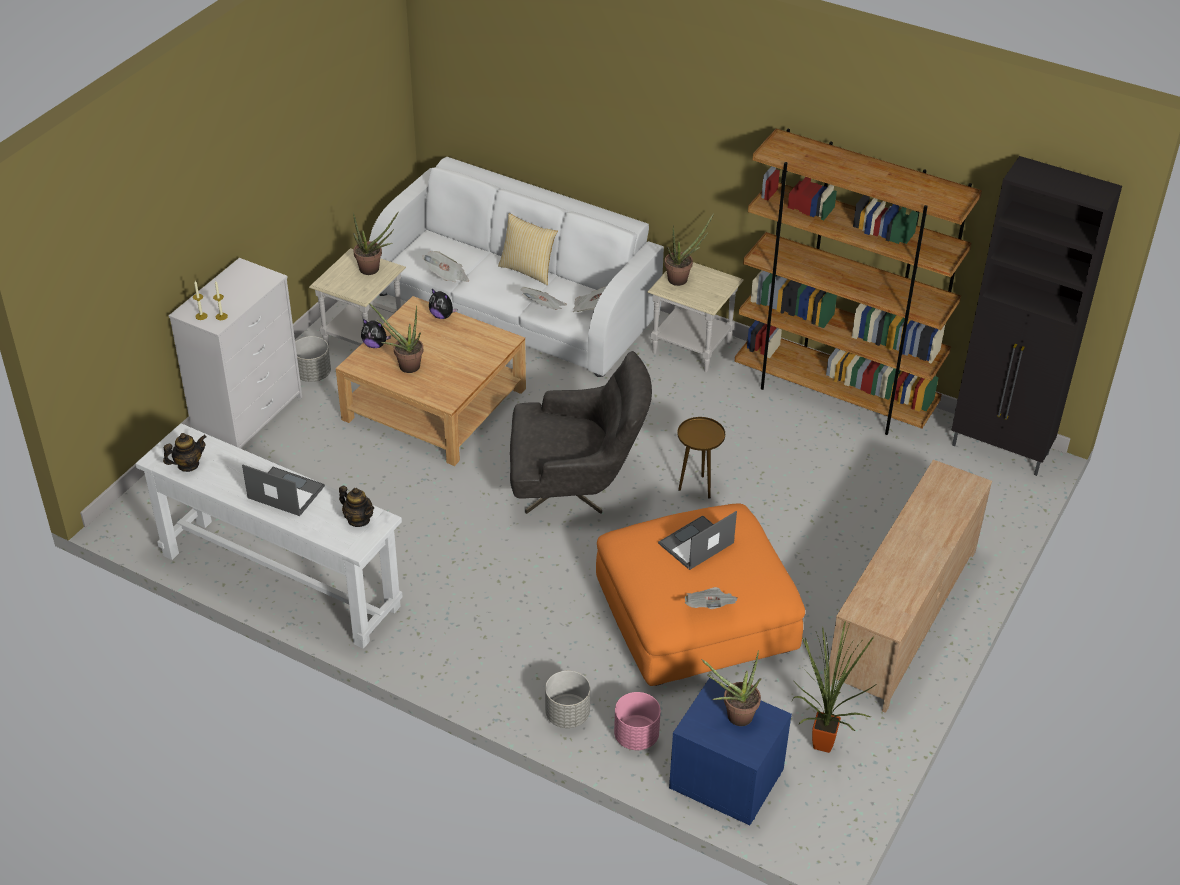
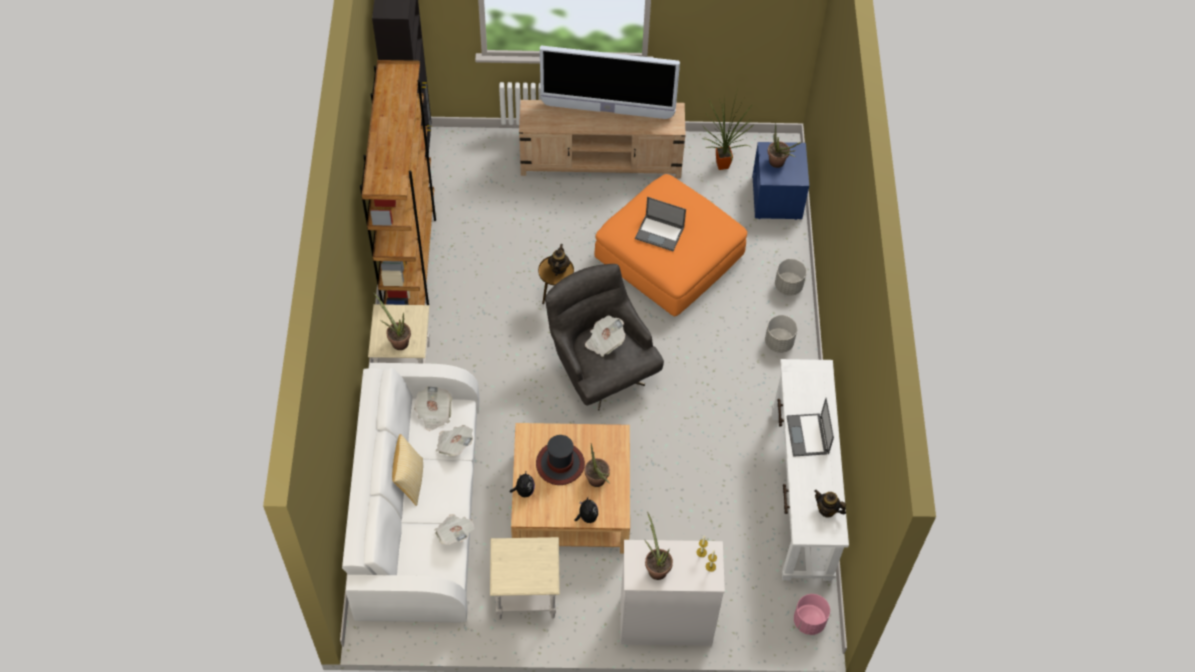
camera: 120 degrees left, 15 degrees up
(312, 374) = (590, 606): grey planter -> grey planter (779, 342)
(358, 520) = (800, 380): teapot -> teapot (558, 268)
(374, 269) = (510, 557): potted plant -> potted plant (656, 567)
(449, 349) = (560, 464): none -> hat
(636, 736) = (779, 248): pink planter -> pink planter (809, 621)
(709, 608) = (707, 206): newspaper -> newspaper (604, 341)
(926, 554) = (607, 111): none -> television

